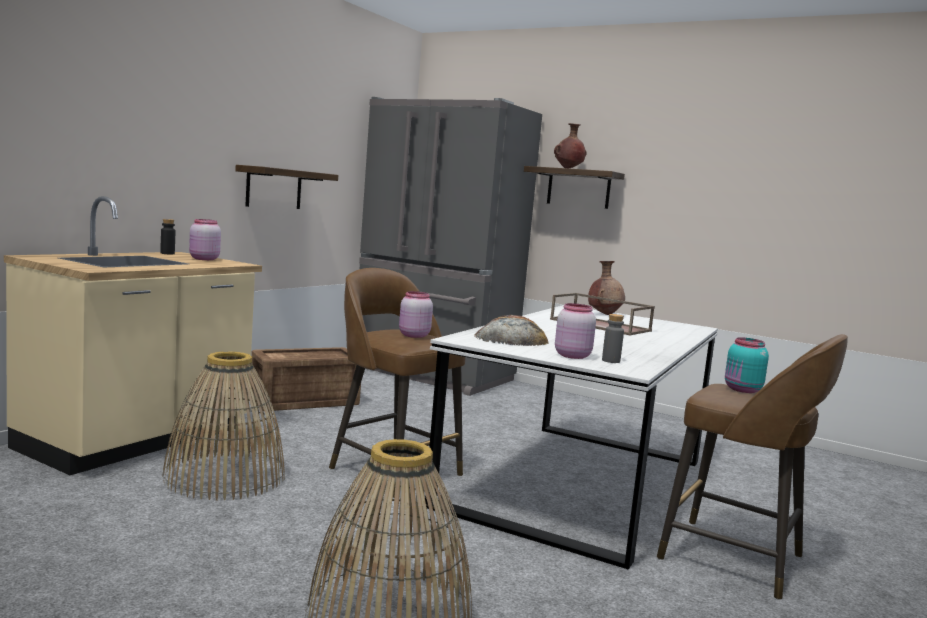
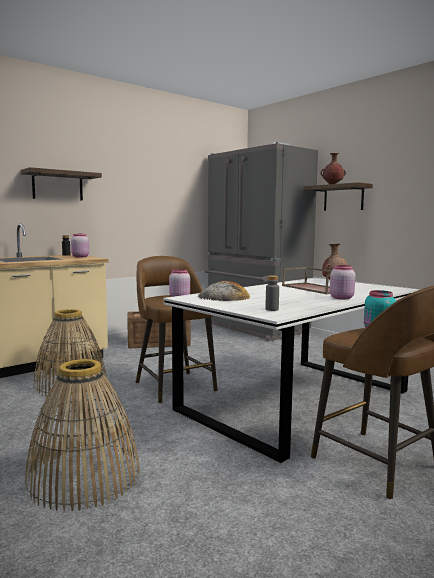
camera: 20 degrees right, 0 degrees up
(274, 188) = (142, 214): shelf -> shelf (57, 186)
(571, 355) = (247, 306): pink jar -> pink jar (341, 298)

